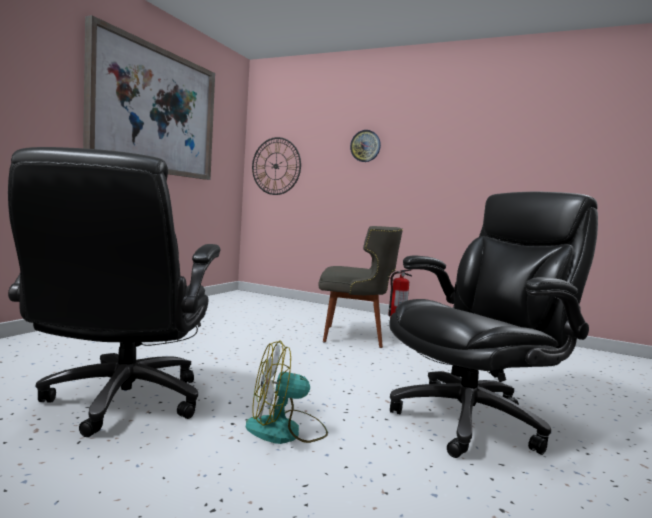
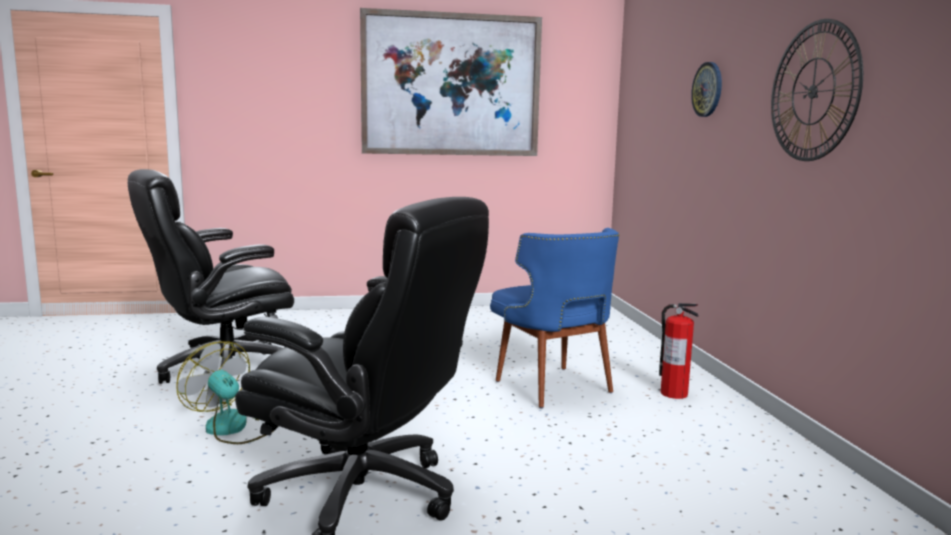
camera: 55 degrees right, 5 degrees up
(276, 166) = (636, 129): wall clock -> wall clock (813, 91)
(353, 336) = (553, 387): grey chair -> blue chair

